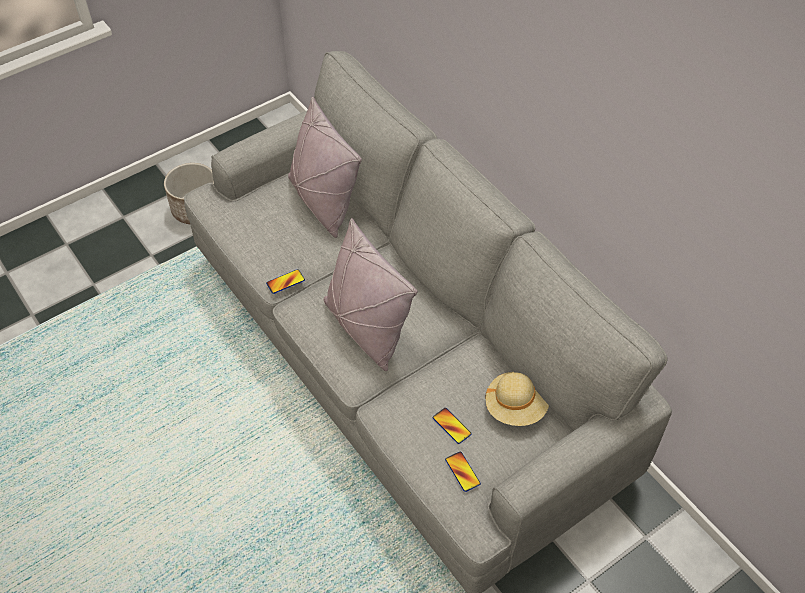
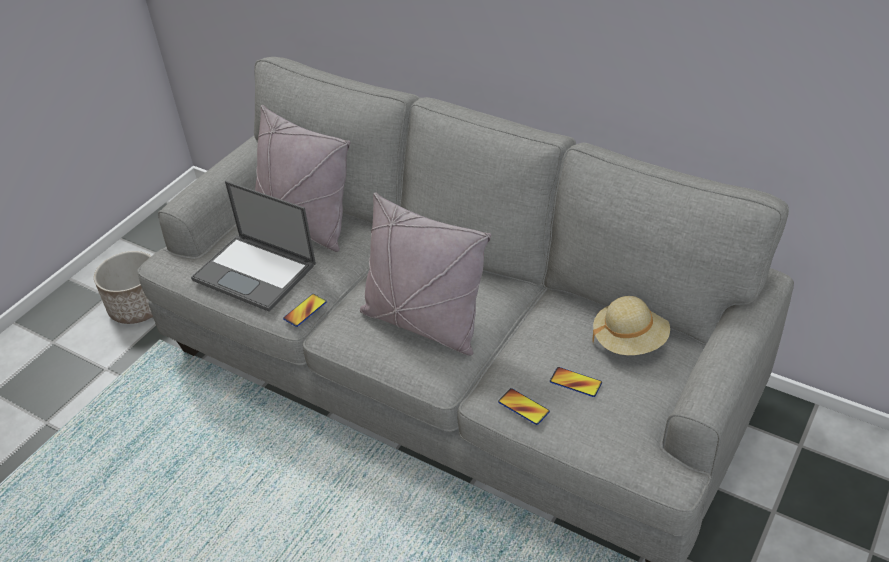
camera: 20 degrees left, 10 degrees down
(266, 233) = (256, 272): none -> laptop
(462, 472) = (616, 422): phone -> phone (523, 407)

